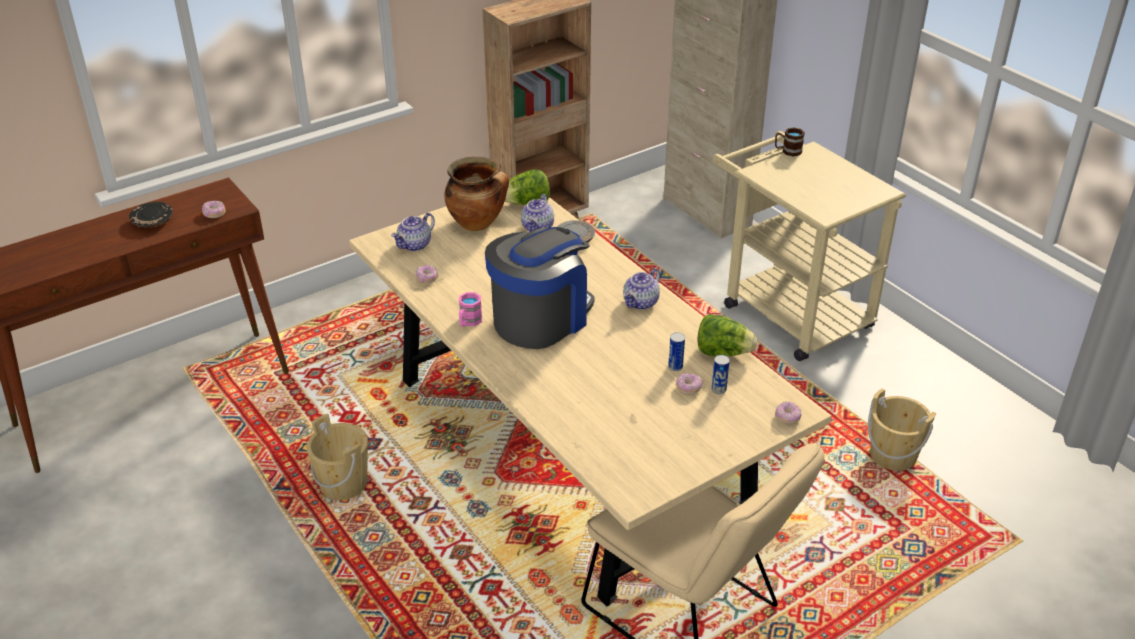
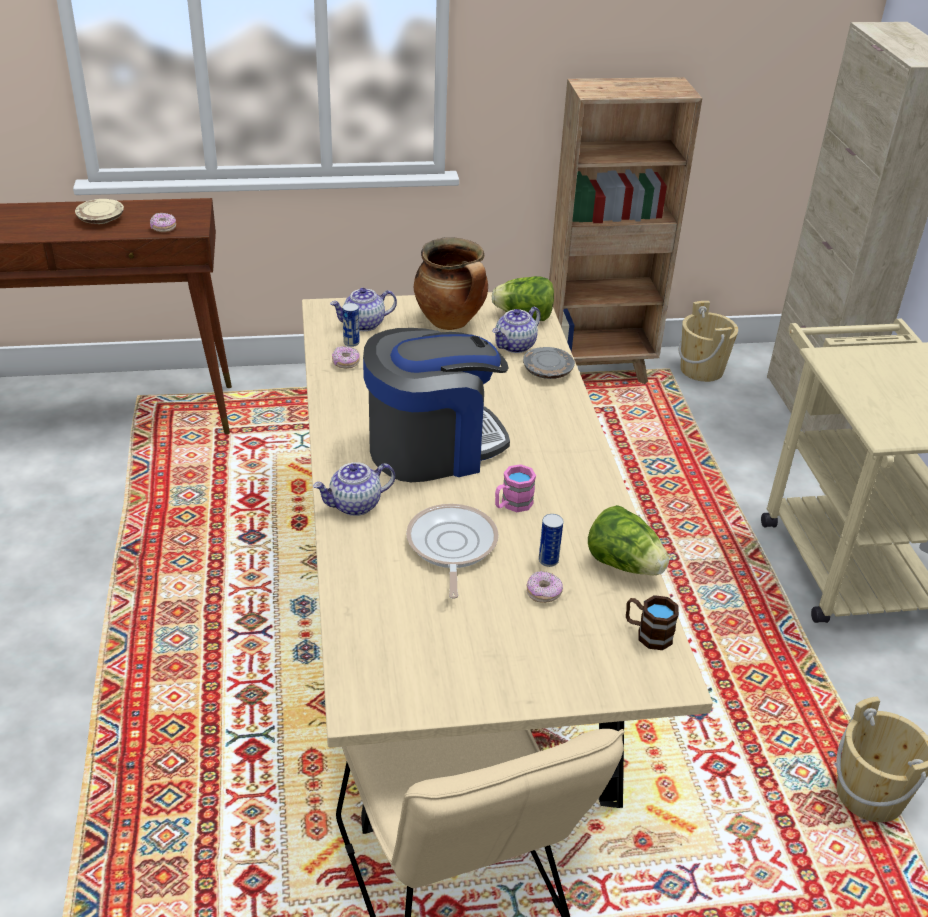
camera: 25 degrees right, 0 degrees up
(153, 221) = (101, 219): black plate -> beige plate
(343, 483) = (192, 569): beige bucket -> beige bucket (701, 370)
(468, 322) = (349, 424): pink mug -> pink mug (512, 504)
(607, 380) = (451, 546): none -> frying pan
(641, 303) = (568, 468): teapot -> teapot (355, 505)
(718, 389) = (582, 609): can -> can (351, 343)
(787, 151) = (890, 343): brown mug -> brown mug (647, 633)
(787, 418) = (646, 682): donut -> none

